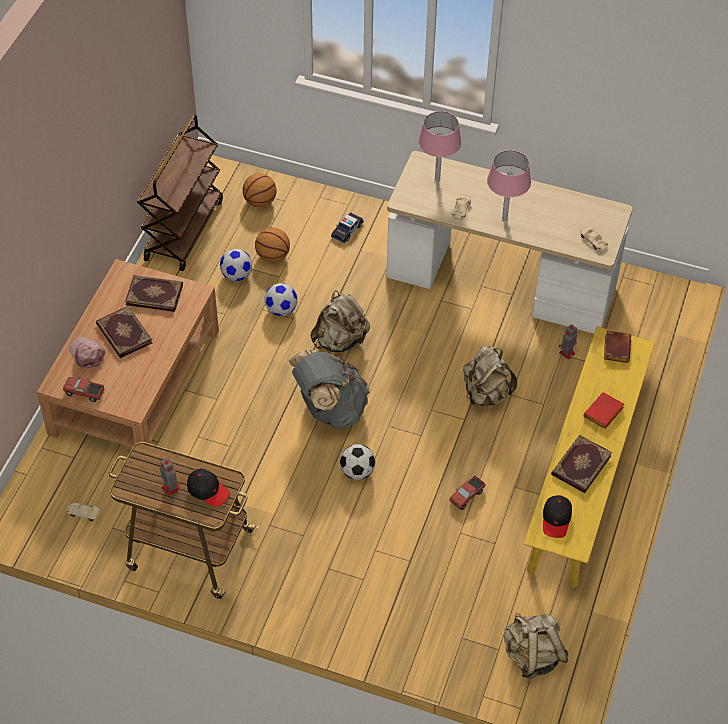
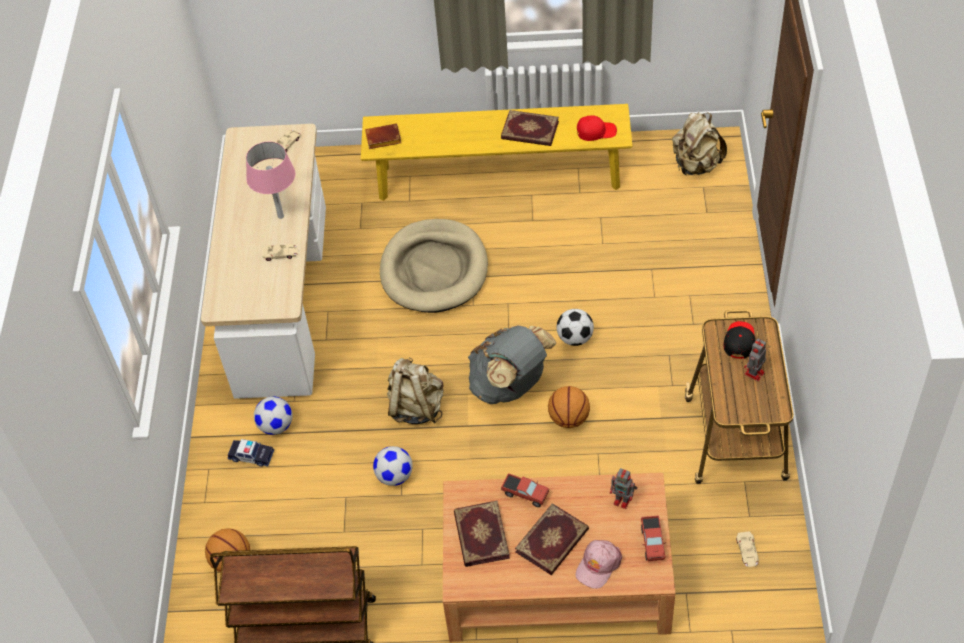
camera: 105 degrees left, 0 degrees up
(236, 275) = (359, 540): football -> football (276, 426)
(273, 256) = (317, 514): basketball -> basketball (568, 418)
(437, 179) = (241, 286): pink table lamp -> none
(467, 496) = (560, 250): toy truck -> toy truck (525, 494)
(486, 394) = (434, 269): beige backpack -> beige dog bed
(556, 519) = (596, 132): black cap -> red cap
(566, 353) = (358, 225): toy robot -> toy robot (623, 500)
(603, 414) = (465, 129): red book -> none

